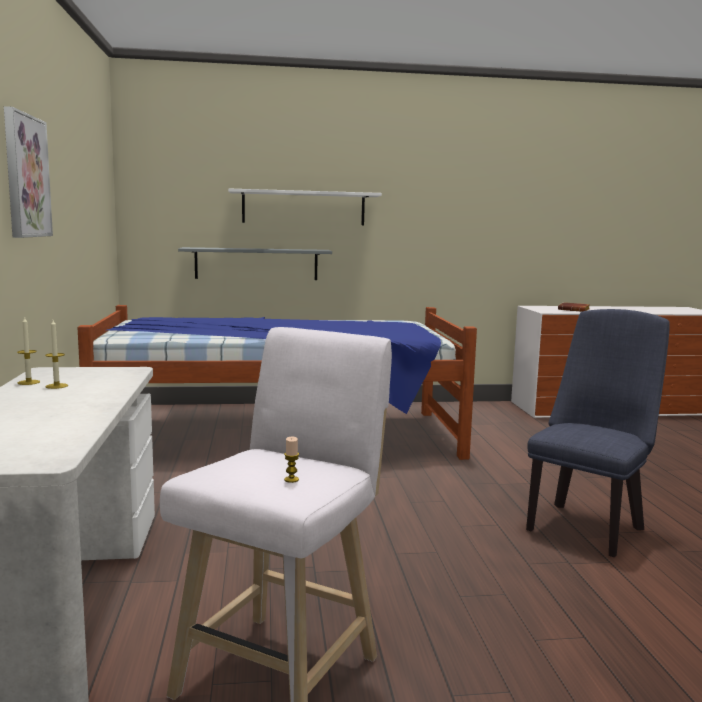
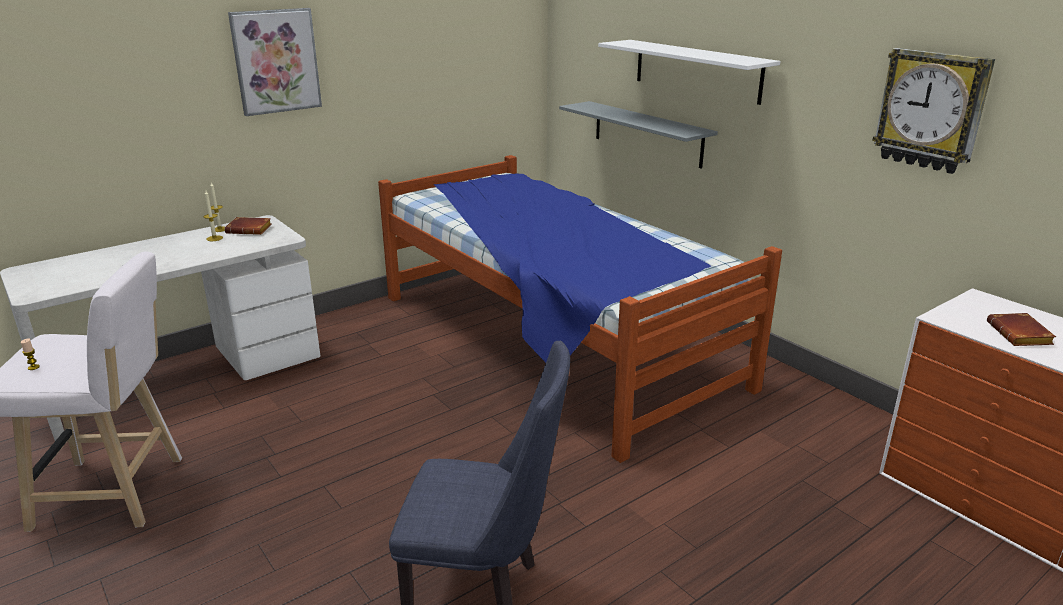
camera: 60 degrees right, 15 degrees up
(66, 375) = (250, 229): none -> brown book
(478, 212) = (931, 110): none -> wall clock

